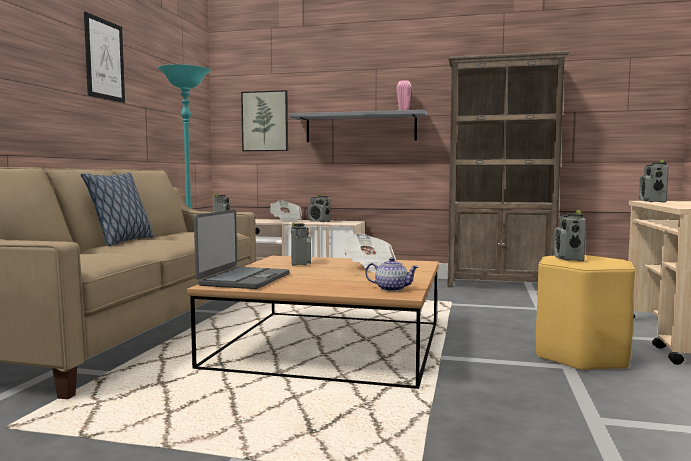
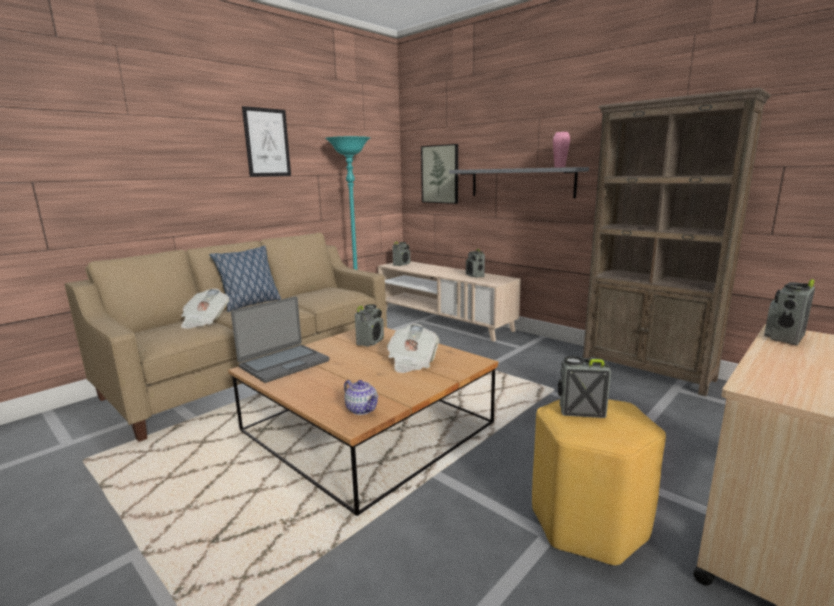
camera: 30 degrees right, 10 degrees up
(286, 220) = (449, 271): newspaper -> newspaper (204, 321)
(568, 258) = (580, 410): radio -> radio turned 60 degrees clockwise

